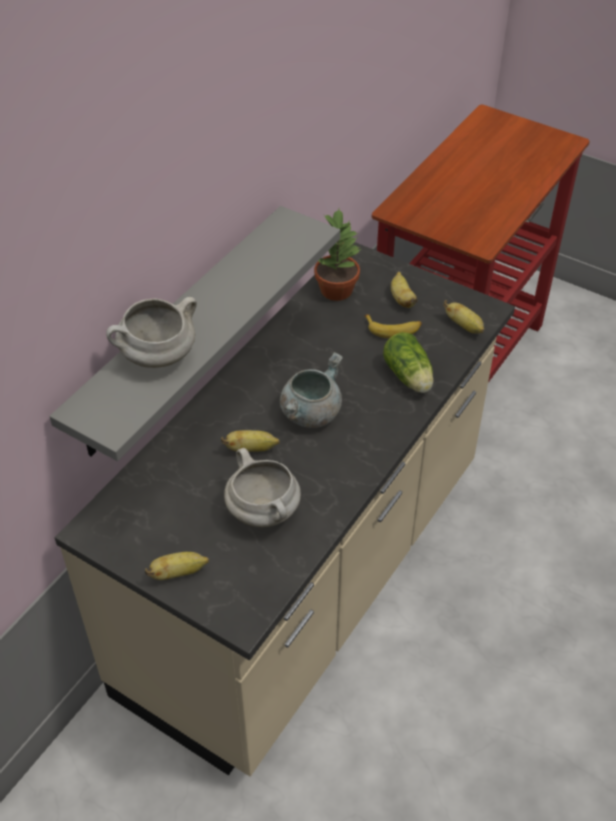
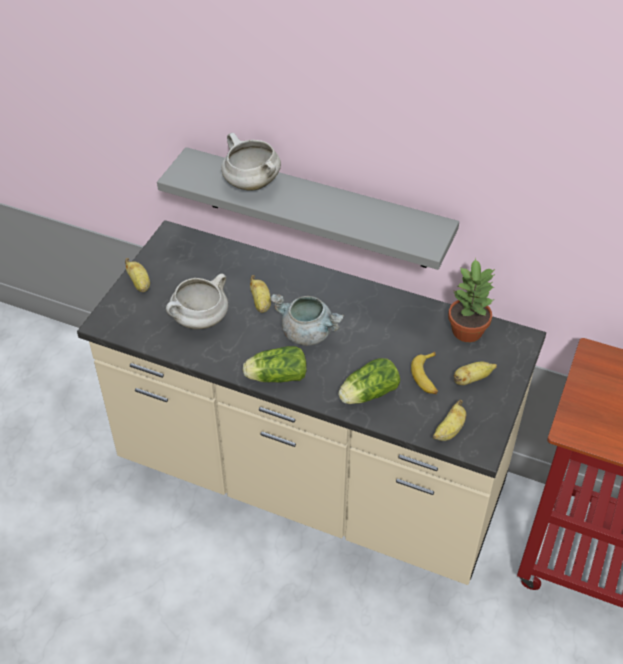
camera: 80 degrees right, 0 degrees up
(371, 449) = (274, 376): none -> lettuce

